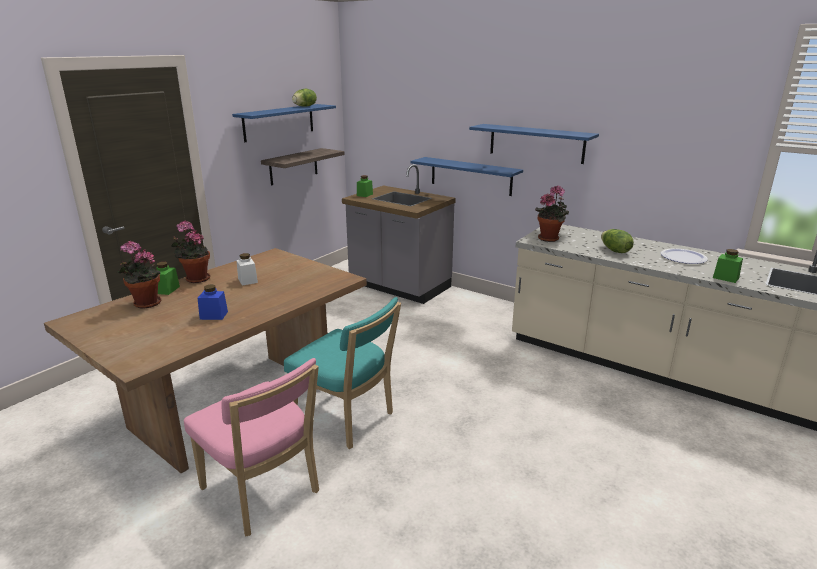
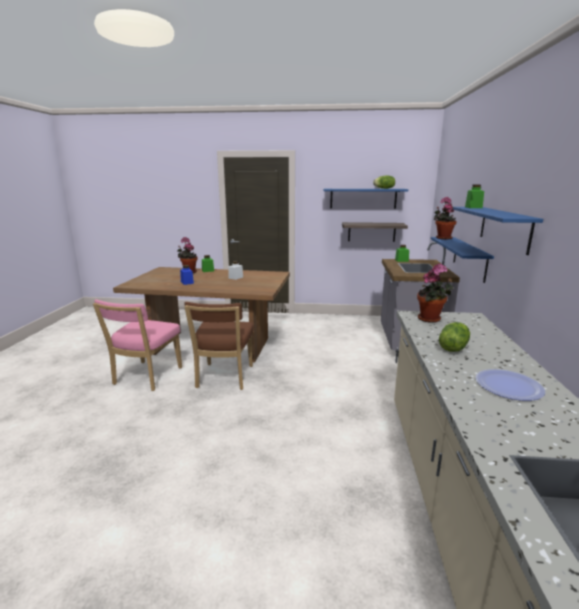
camera: 60 degrees right, 5 degrees down
(195, 279) = (226, 271): potted plant -> potted plant (442, 238)
(347, 419) = (224, 378): turquoise chair -> brown chair
(725, 278) = (480, 419): green jar -> green jar (473, 207)

